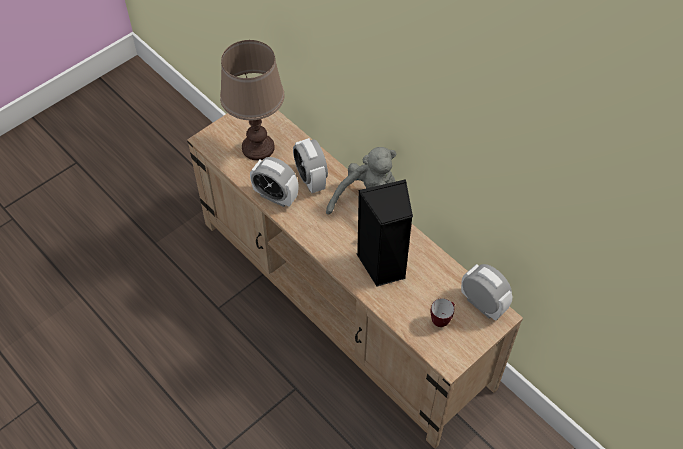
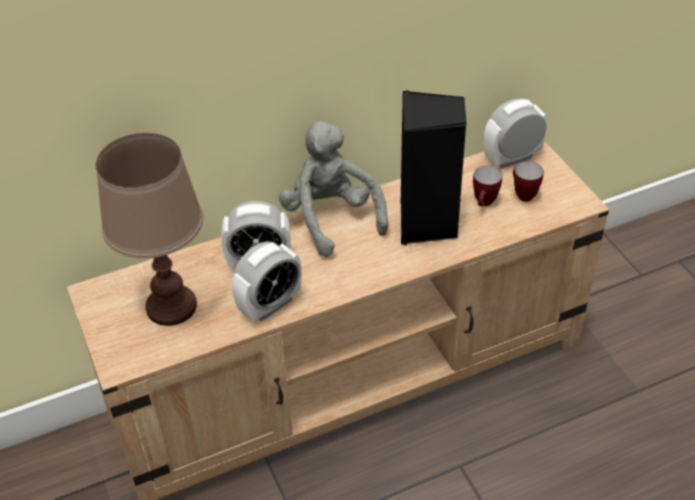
camera: 70 degrees left, 10 degrees down
(420, 296) = (484, 204): none -> mug

